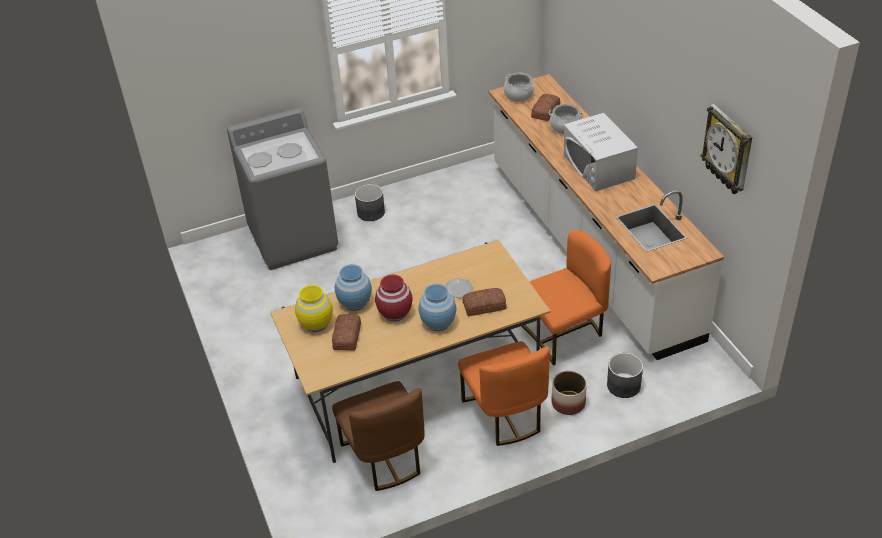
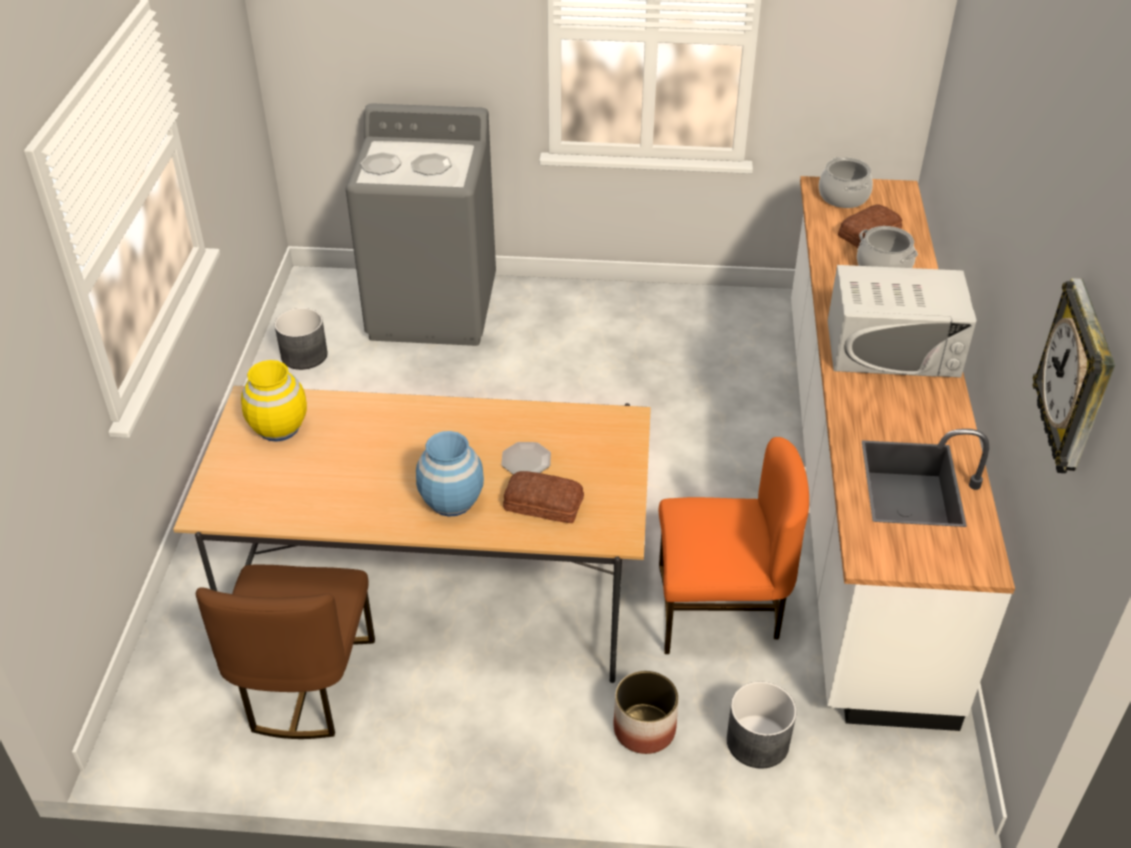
camera: 25 degrees right, 0 degrees up
(346, 336) = (302, 465): bread -> none
(355, 302) = (358, 419): blue vase -> none
(371, 212) = (564, 311): grey planter -> grey planter (304, 355)
(395, 313) = (401, 458): red vase -> none
(505, 415) = (530, 701): orange chair -> none
(598, 166) = (893, 348): white microwave -> white microwave turned 90 degrees counterclockwise

